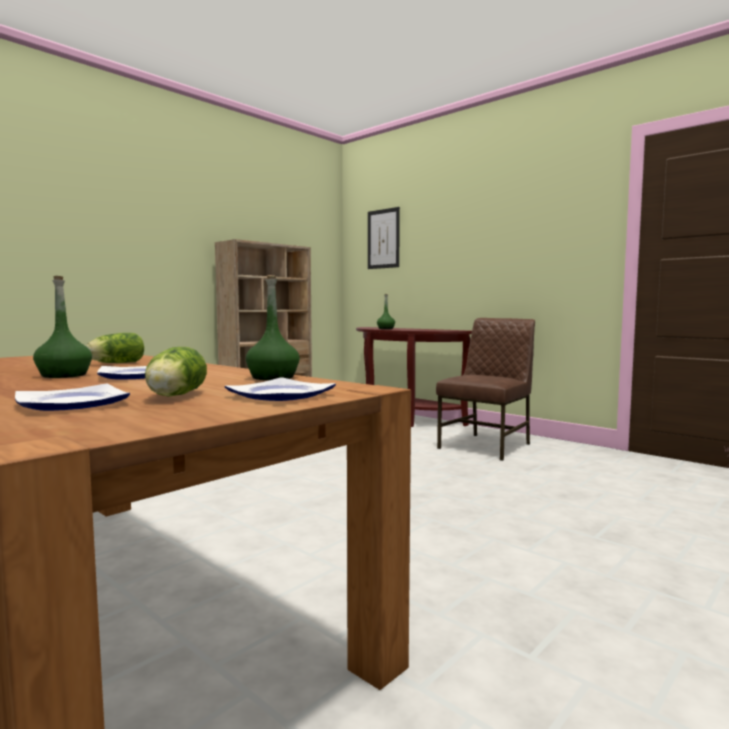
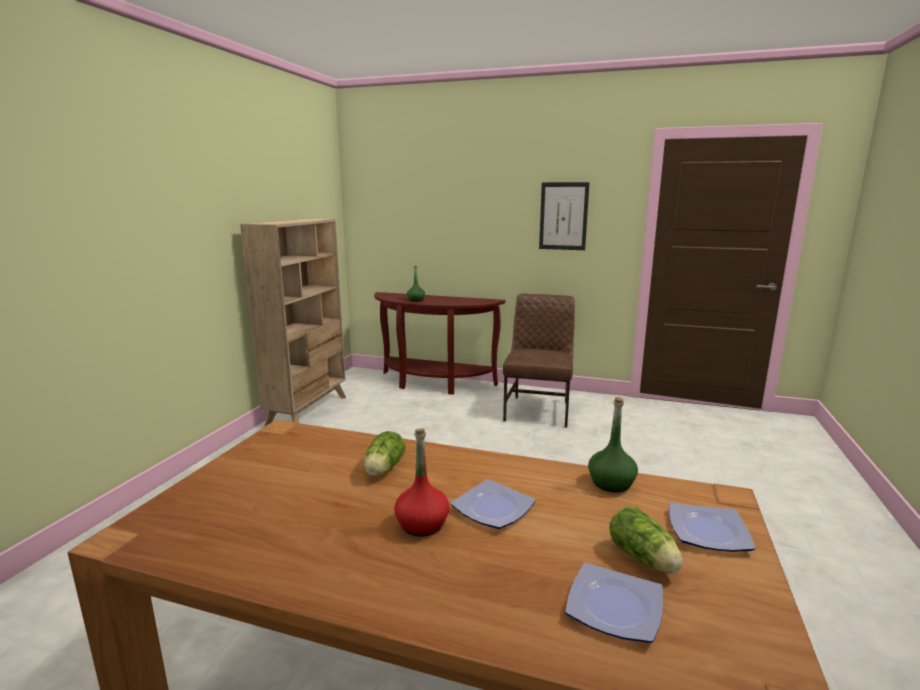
camera: 25 degrees left, 10 degrees up
(64, 375) = (422, 524): green bottle -> red bottle
(383, 239) = (396, 201): picture -> picture (563, 216)

